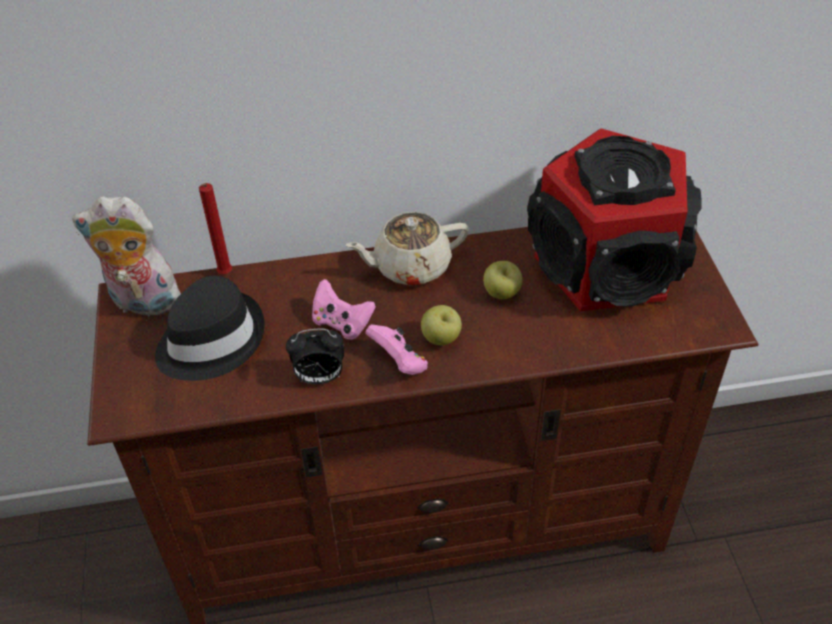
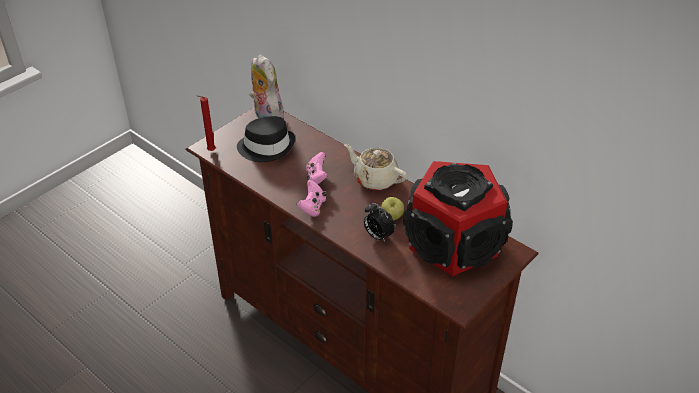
camera: 50 degrees right, 5 degrees down
(225, 275) = (306, 129): red candle -> red candle (210, 151)
(319, 377) = (279, 188): alarm clock -> alarm clock (377, 236)
(441, 338) = (341, 212): apple -> none

